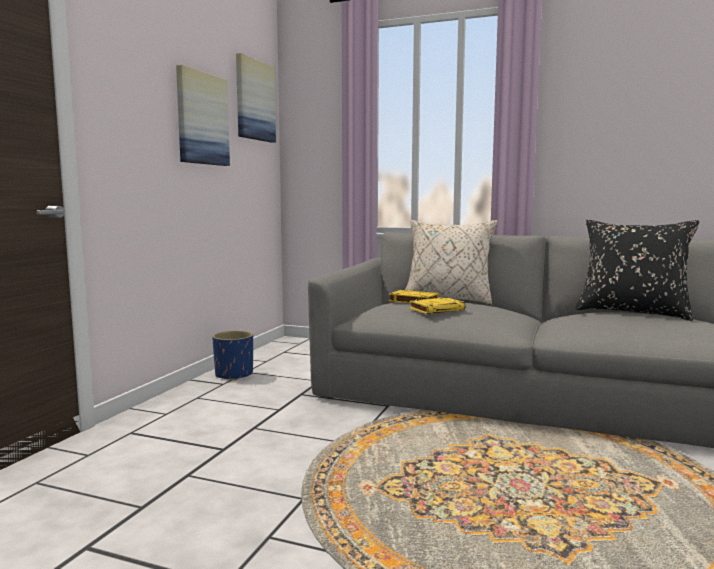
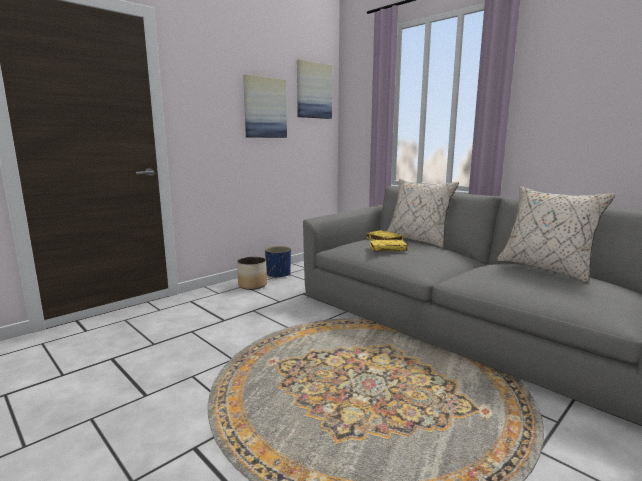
camera: 25 degrees right, 5 degrees up
(210, 394) = (252, 285): none -> planter
(632, 312) = (545, 269): black pillow -> beige pillow

